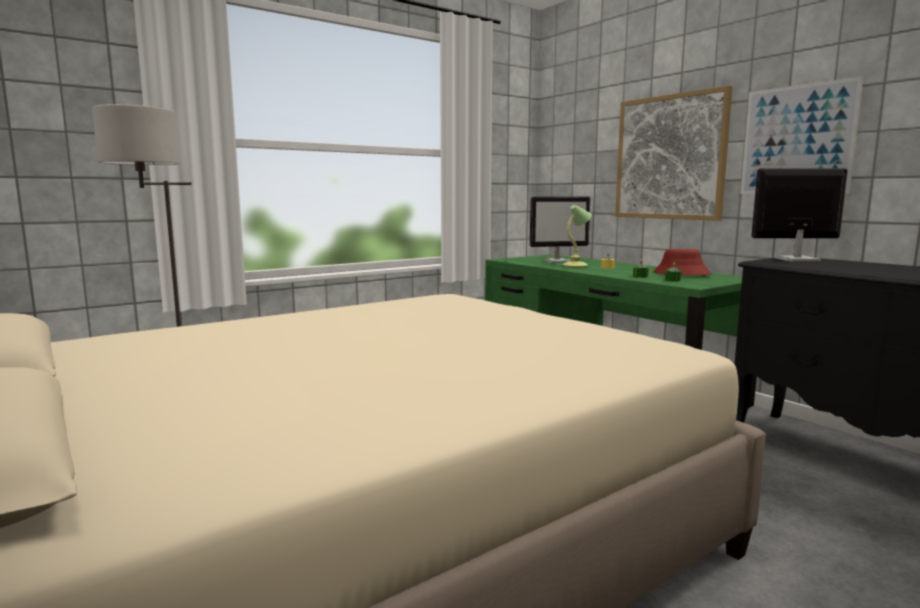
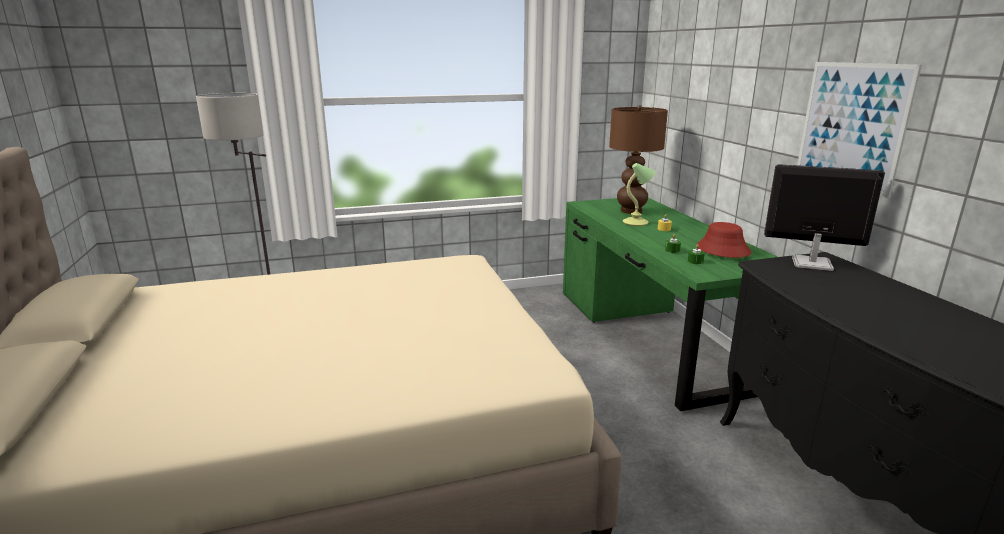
camera: 20 degrees right, 10 degrees up
(557, 261) = (631, 211): monitor -> brown table lamp
(669, 157) = (743, 119): picture -> none

